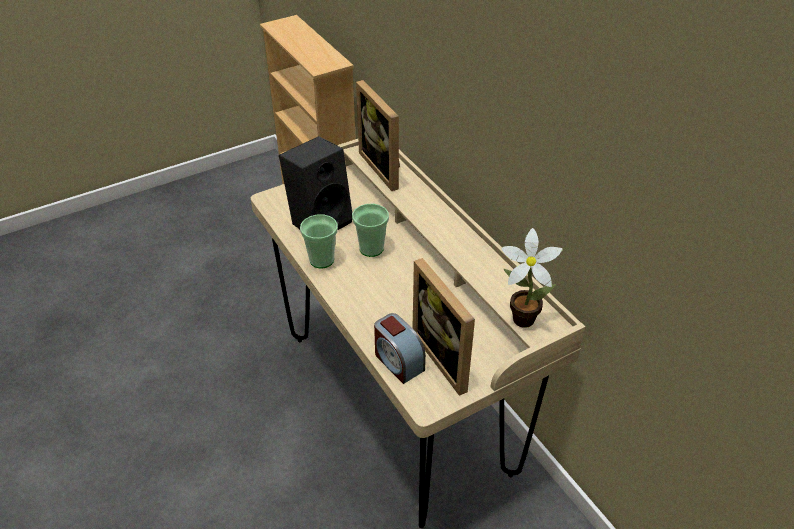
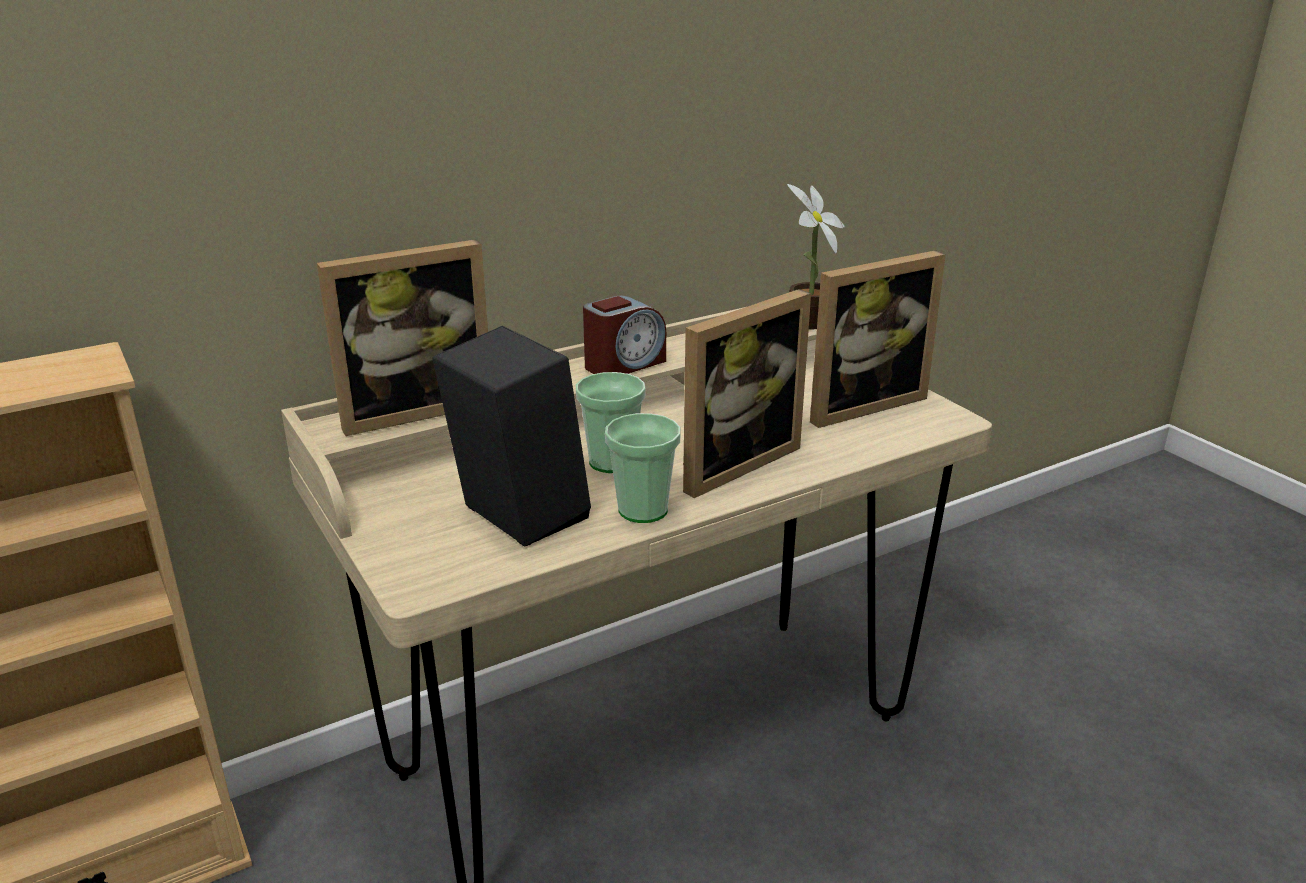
camera: 90 degrees left, 15 degrees down
(368, 293) = (730, 462): none -> picture frame
(398, 361) = (880, 438): alarm clock -> alarm clock (624, 364)

